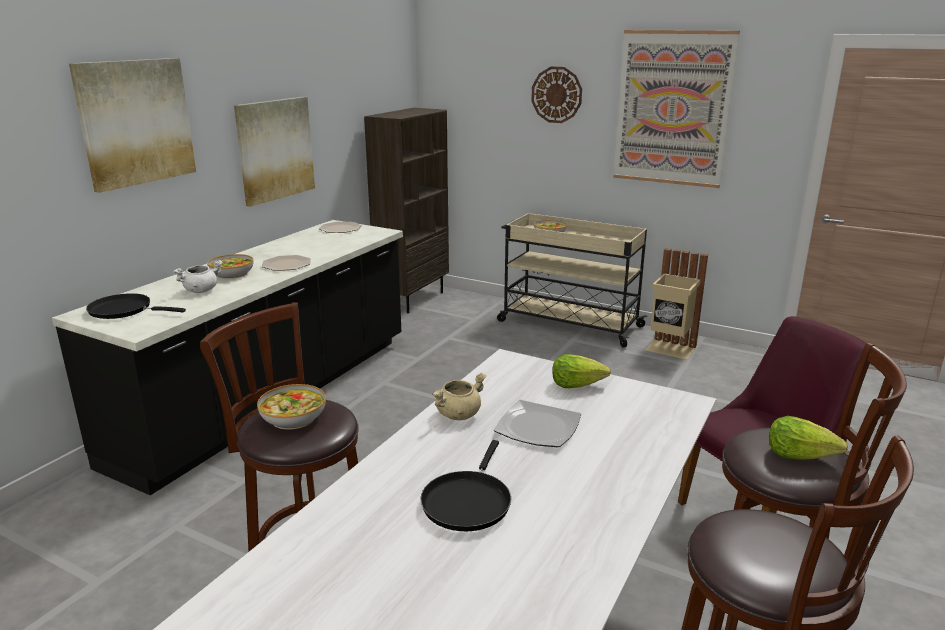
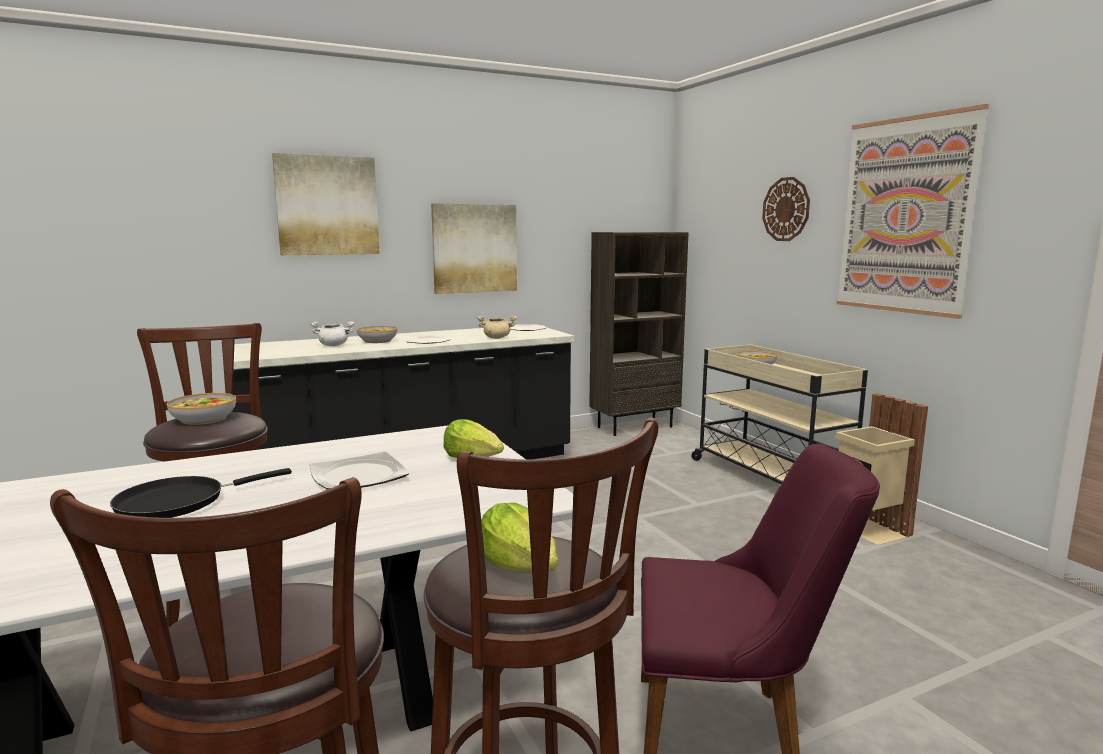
camera: 35 degrees right, 10 degrees down
(124, 310) = (265, 347): black frying pan -> none
(458, 414) = (325, 451): beige cooking pot -> beige cooking pot (497, 338)

